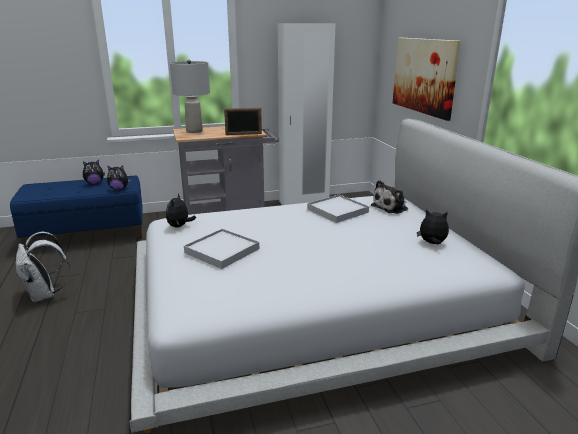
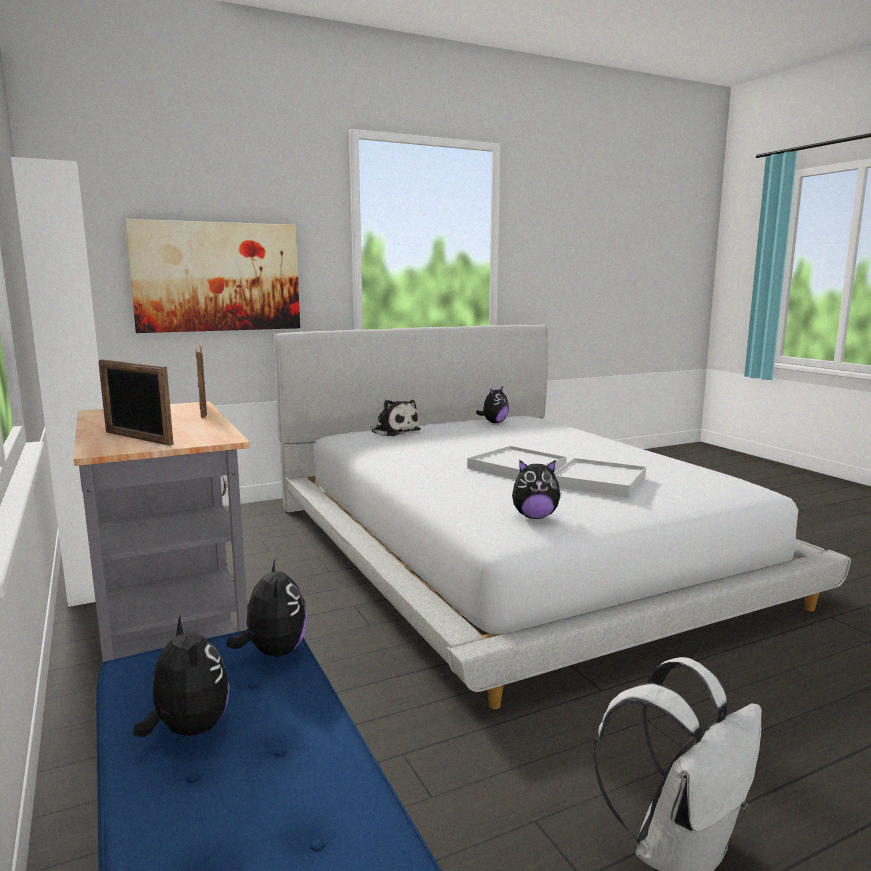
camera: 100 degrees left, 10 degrees down
(194, 131) = (138, 438): grey table lamp -> picture frame
(337, 211) = (420, 446): white tray -> white tray (517, 468)
(432, 243) = (494, 423): plush toy -> plush toy turned 150 degrees counterclockwise

